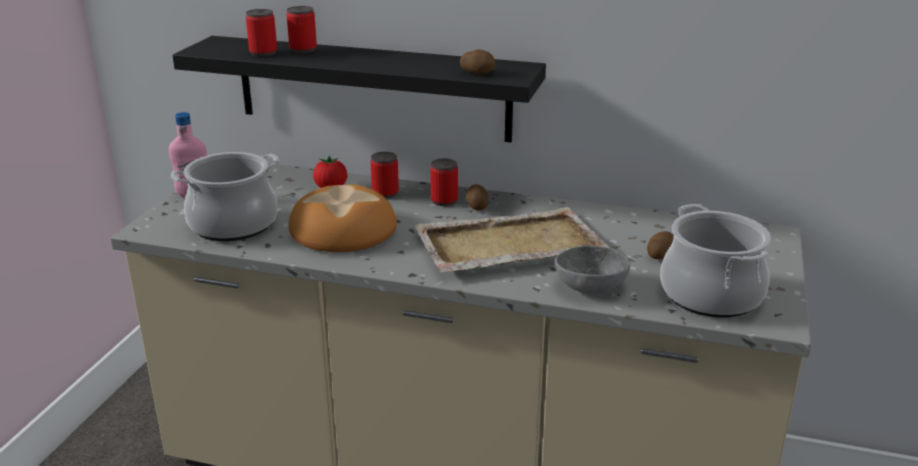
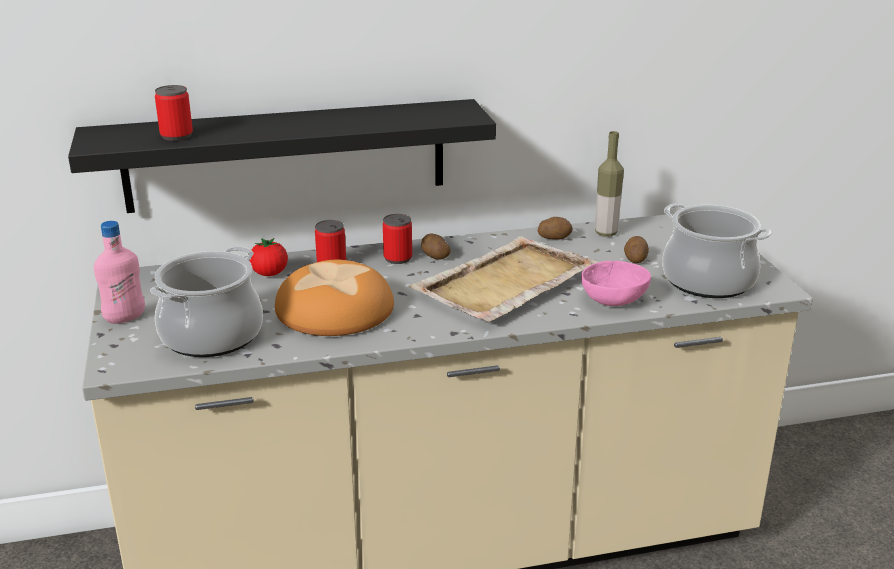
camera: 30 degrees left, 0 degrees up
(303, 49) = (214, 125): can -> none
(478, 72) = (430, 118): potato -> potato (554, 237)
(589, 286) = (612, 300): grey bowl -> pink bowl
(661, 224) = (606, 233): none -> bottle

